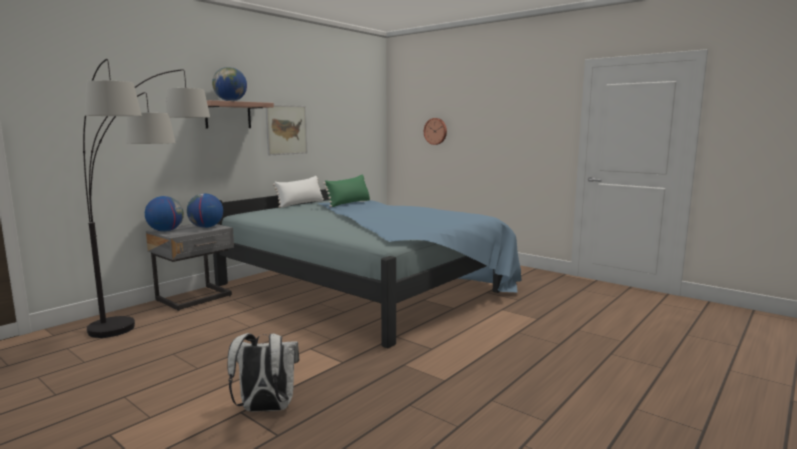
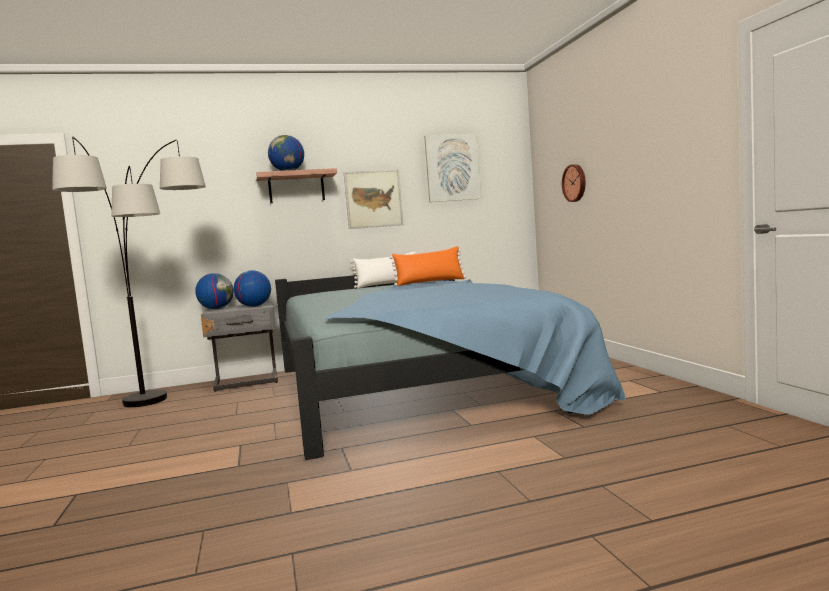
camera: 35 degrees right, 5 degrees down
(265, 409) = (94, 497): white backpack -> none
(340, 108) = (452, 168): none -> picture
(349, 203) = (430, 282): green pillow -> orange pillow

